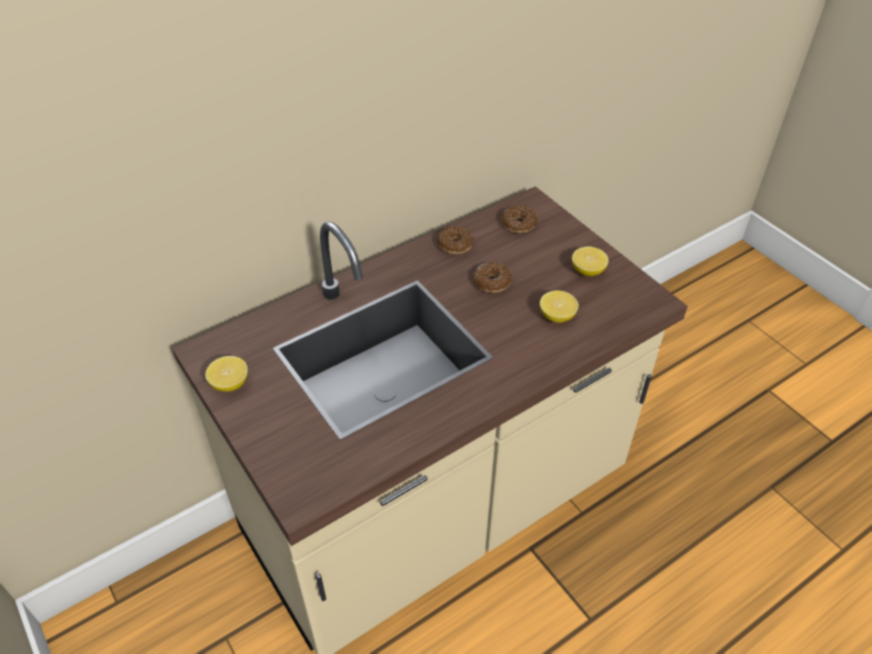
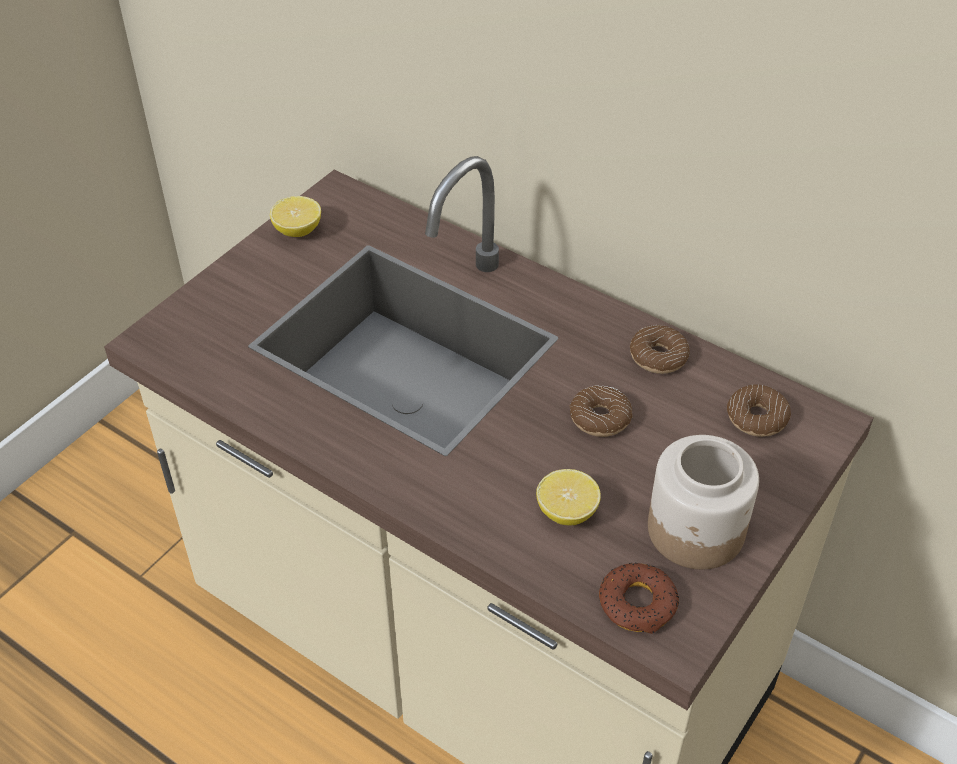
camera: 70 degrees right, 0 degrees up
(587, 271) = (696, 531): lemon -> jar
(628, 307) = (637, 603): none -> donut

